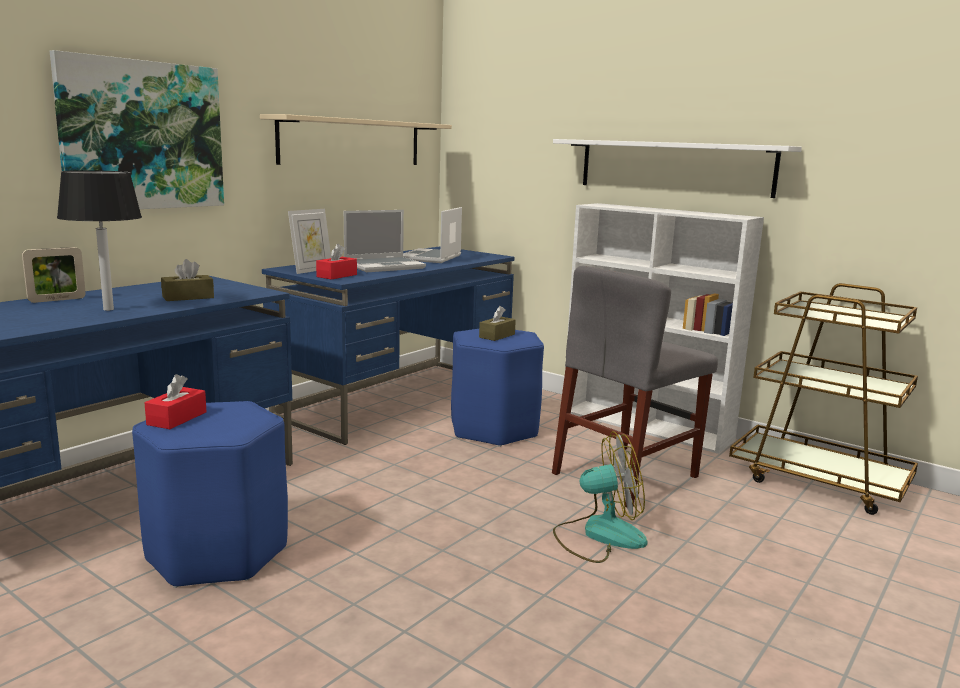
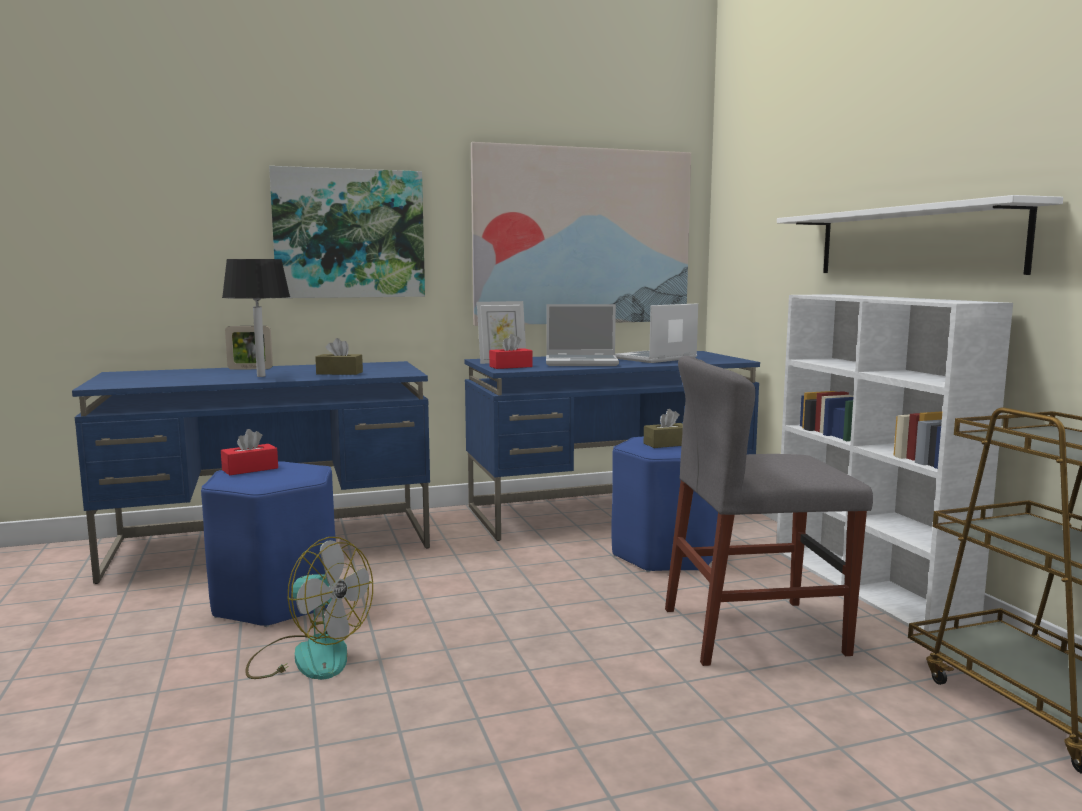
camera: 35 degrees right, 5 degrees down
(352, 142) = (583, 237): beige shelf -> picture
(599, 535) = (623, 682): fan -> fan (308, 656)

